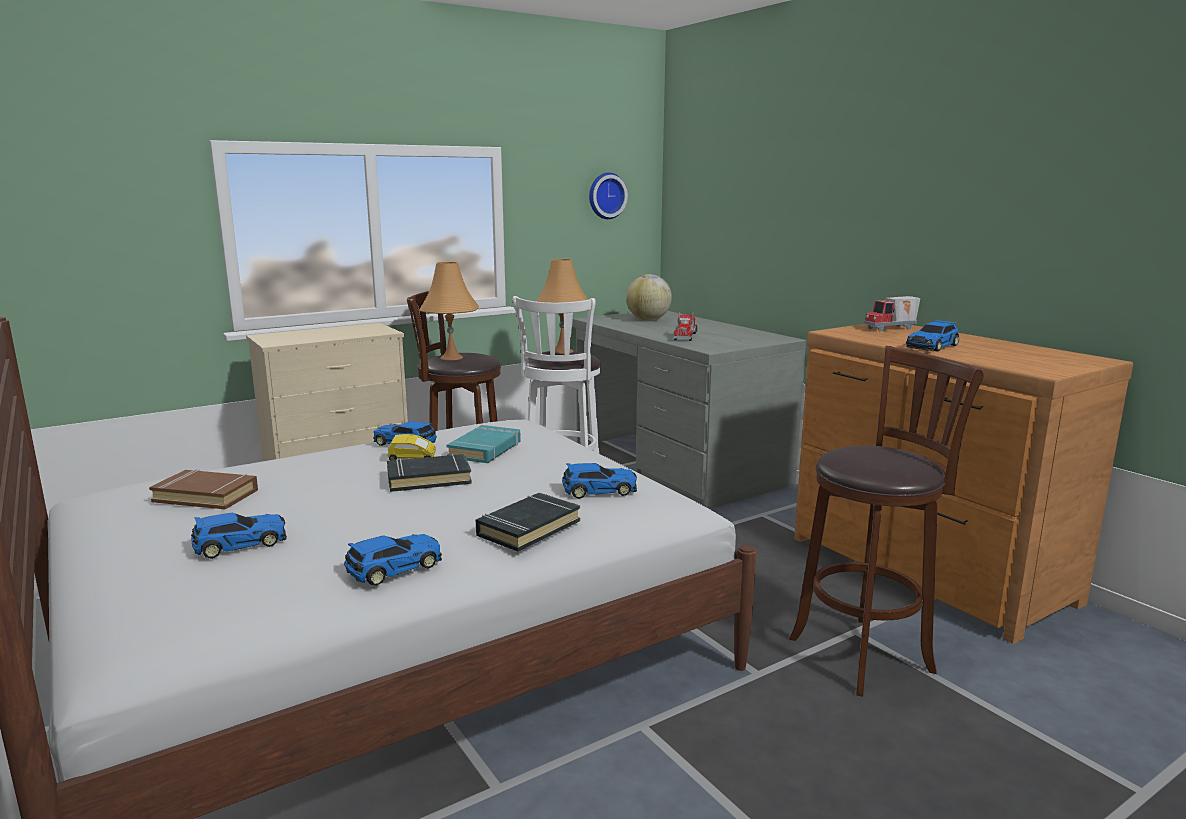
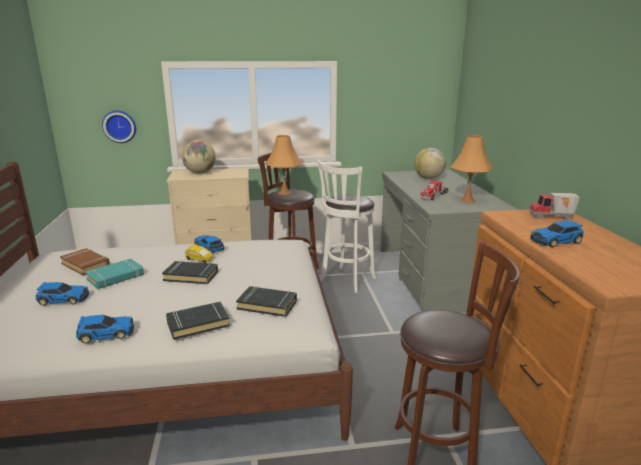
camera: 25 degrees right, 5 degrees up
(306, 334) = (200, 173): none -> globe
(485, 450) = (243, 261): turquoise book -> turquoise book (116, 277)
(562, 351) = (353, 196): orange table lamp -> orange table lamp (467, 200)
(598, 490) = (267, 305): toy car -> black book
(606, 196) = (413, 92): wall clock -> wall clock (120, 126)

